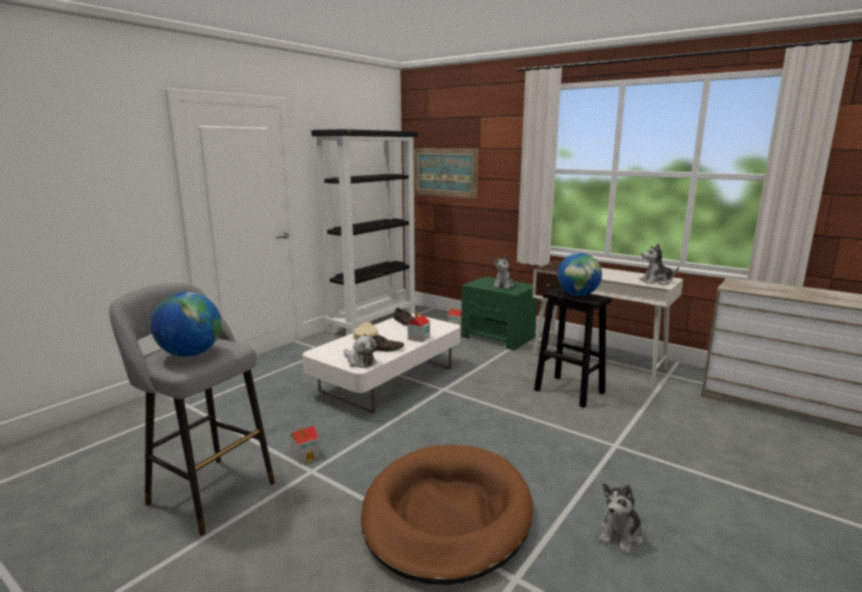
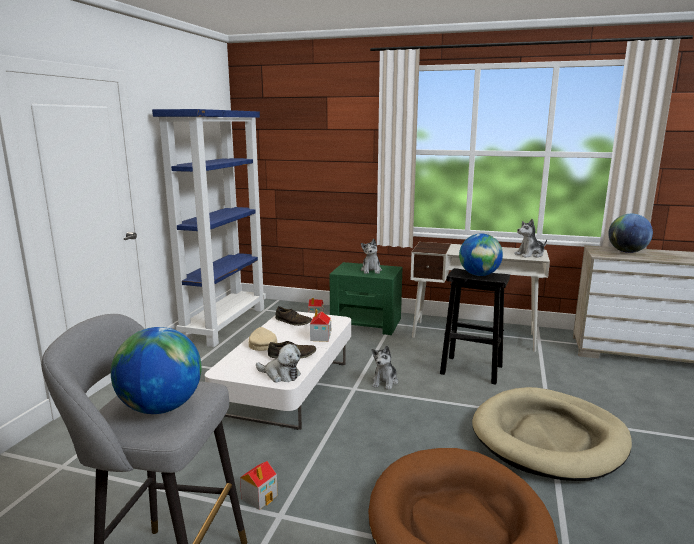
camera: 20 degrees left, 0 degrees up
(373, 322) = (225, 324): black bookcase -> blue bookcase
(445, 172) = (287, 155): picture -> none
(598, 463) = (549, 438): none -> beige dog bed
(620, 535) = (619, 507): plush toy -> plush toy (385, 382)
(769, 287) = (627, 252): none -> globe

